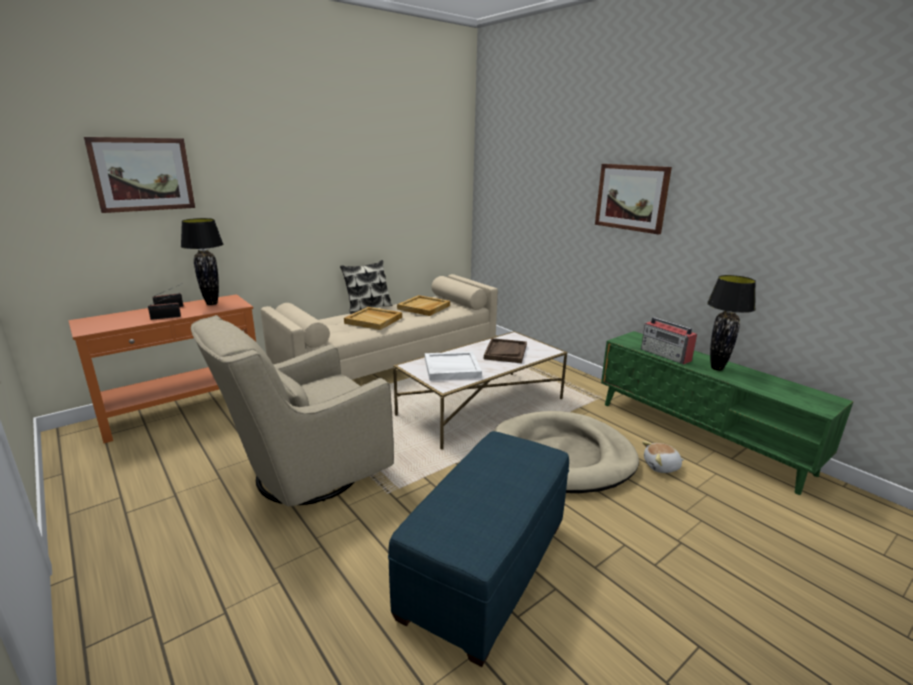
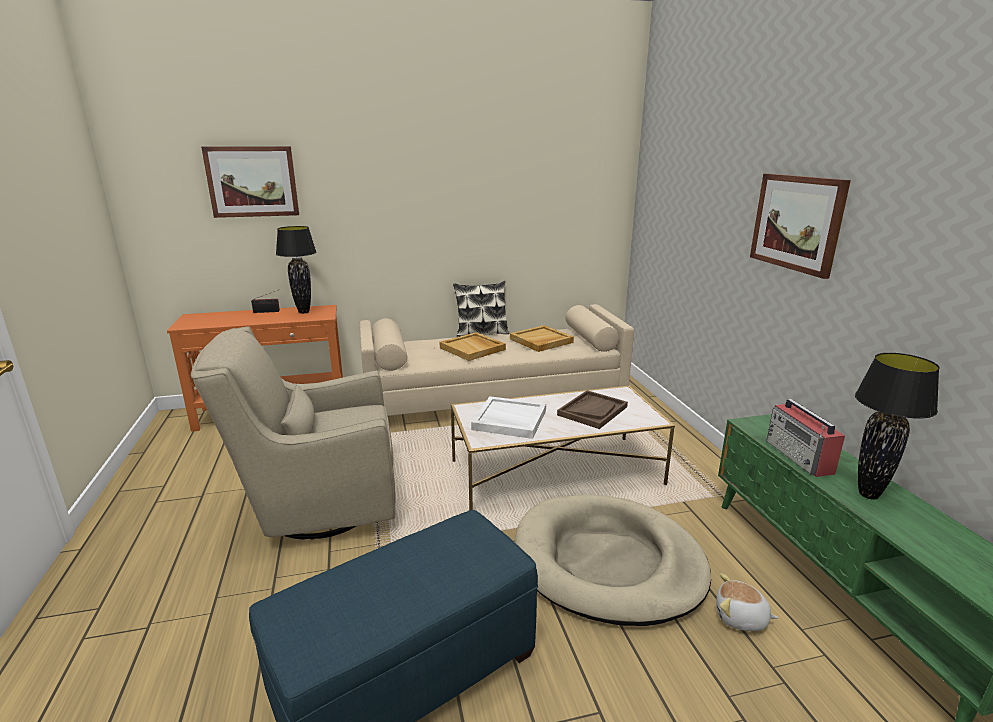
camera: 25 degrees right, 0 degrees up
(167, 317) = (254, 321): radio -> none

